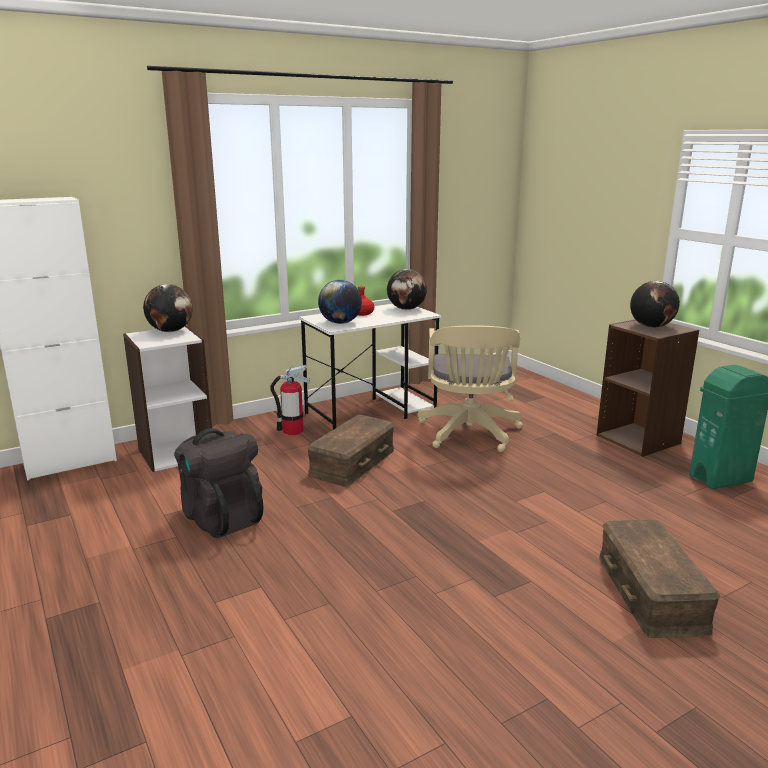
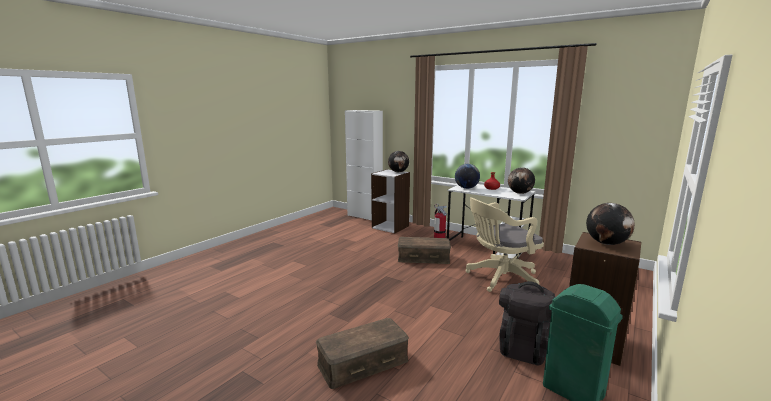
camera: 65 degrees right, 5 degrees down
(221, 517) = (349, 247): black backpack -> black backpack (524, 346)

